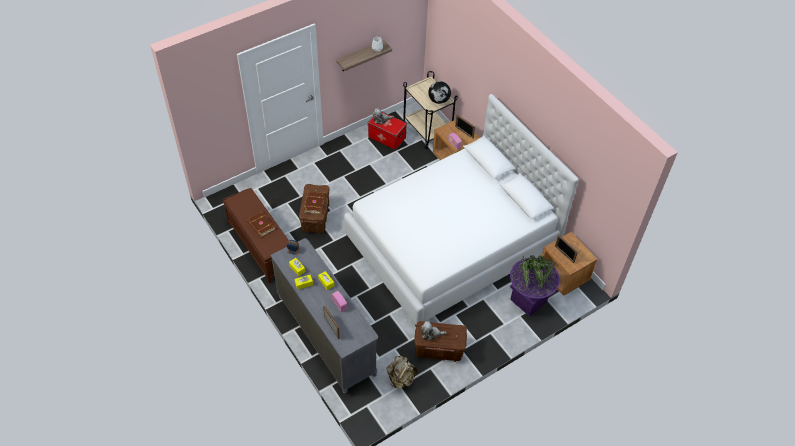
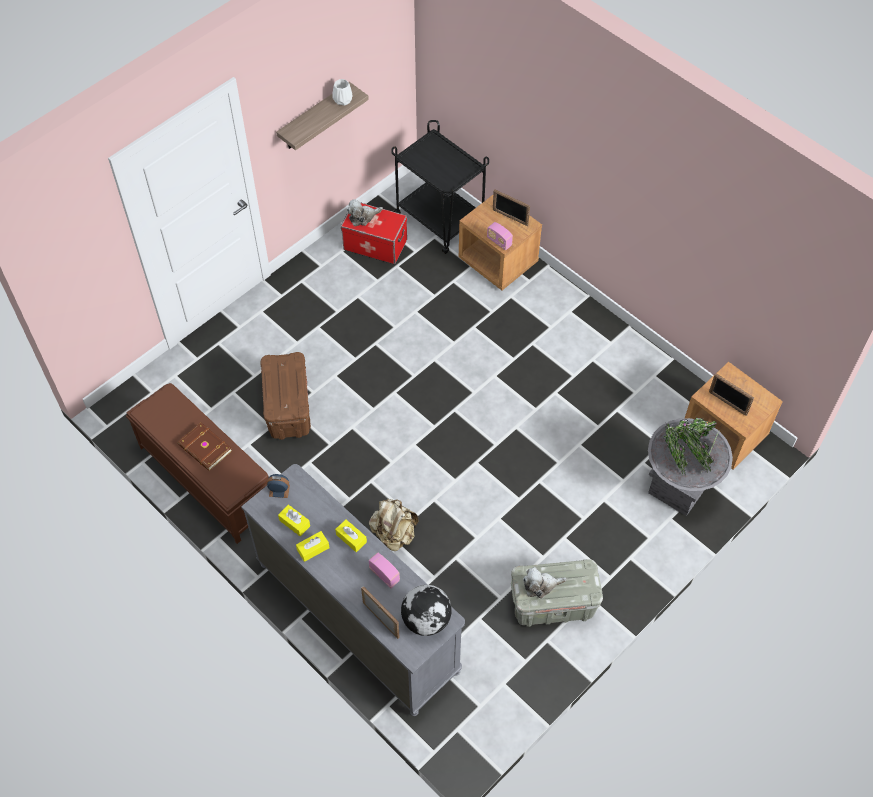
camera: 10 degrees left, 5 degrees up
(313, 203) = (284, 389): brown book -> none
(400, 379) = (502, 670): beige backpack -> beige backpack (393, 535)
(427, 130) = (440, 221): beige cart -> black cart
(439, 100) = (458, 169): globe -> globe (427, 619)
(439, 349) = (553, 604): brown storage box -> grey storage box
(452, 243) = (529, 412): white bed -> none
(528, 300) = (678, 489): purple planter -> grey planter

